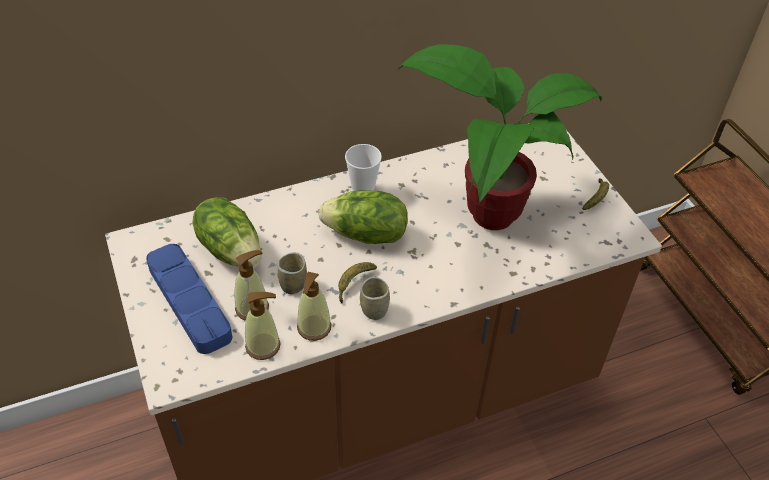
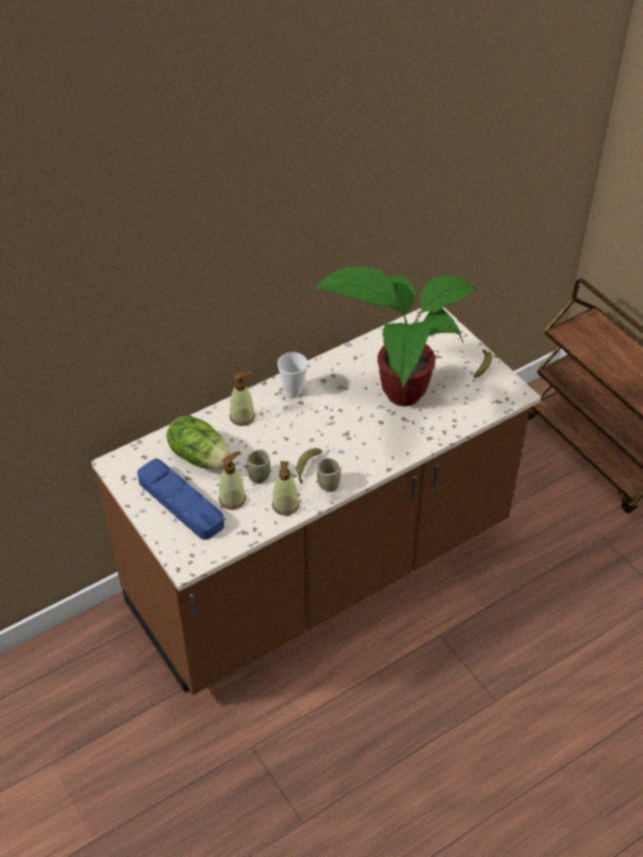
camera: 10 degrees left, 0 degrees up
(263, 346) = (250, 526): soap dispenser -> soap dispenser (242, 417)
(366, 235) = (305, 426): lettuce -> none

